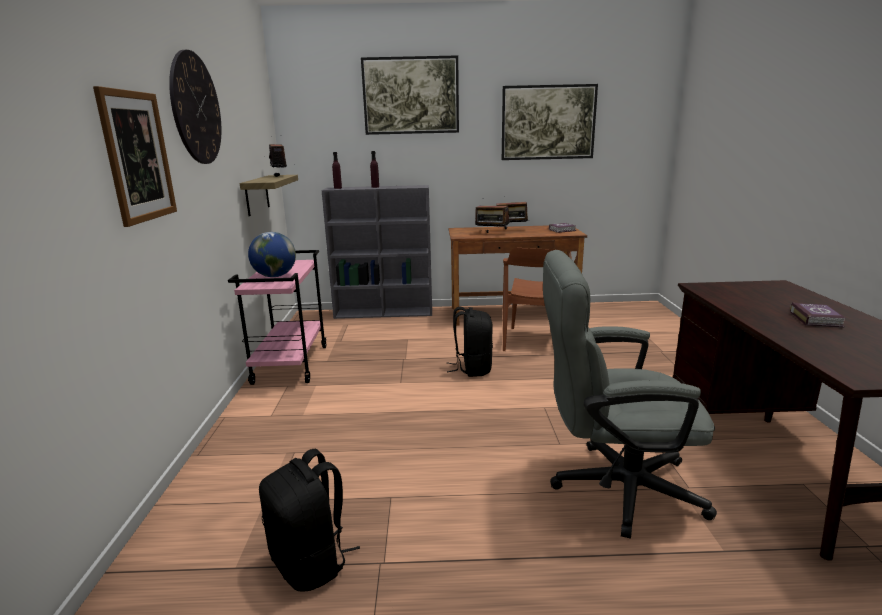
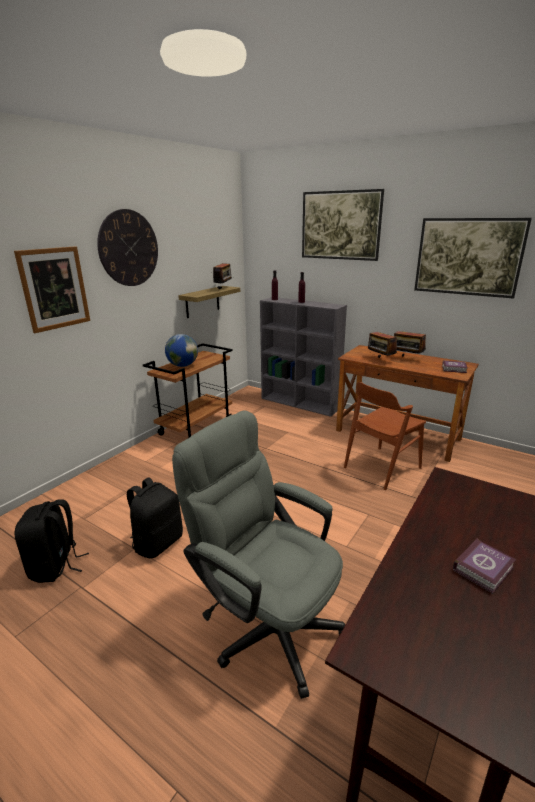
camera: 35 degrees right, 5 degrees up
(290, 364) = (196, 427): pink cart -> brown cart
(472, 368) = (300, 474): black backpack -> black backpack (158, 542)

